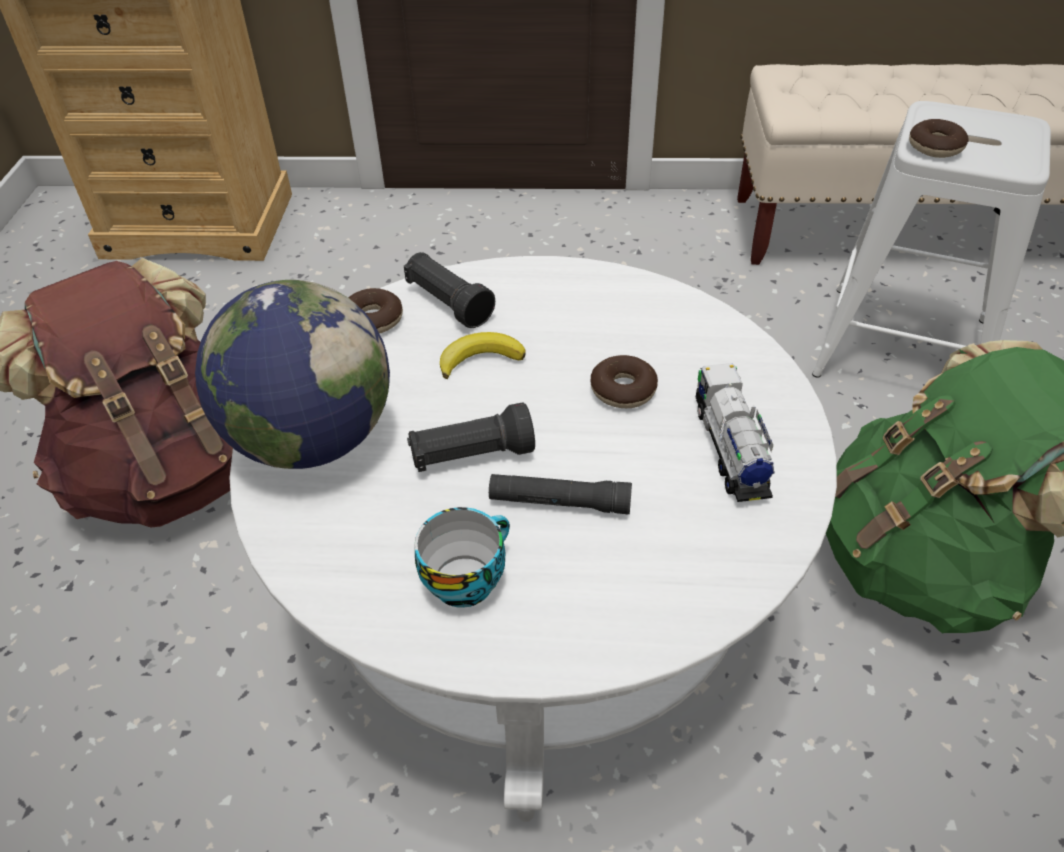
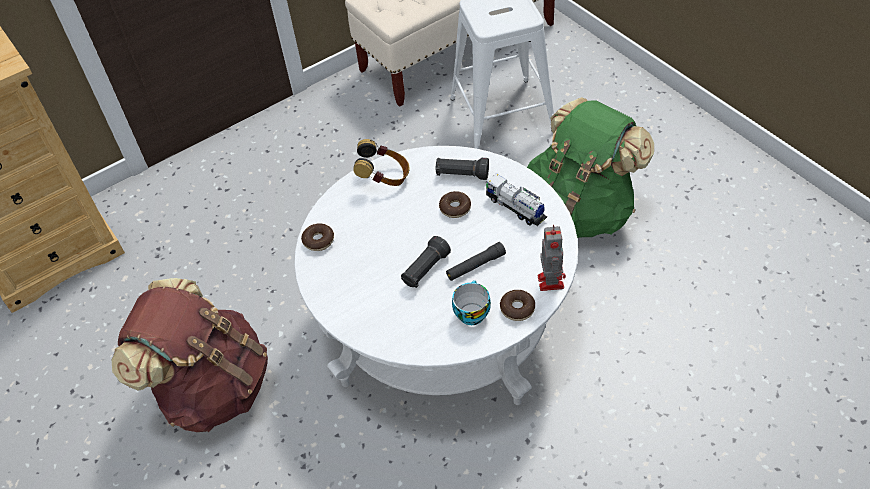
camera: 35 degrees left, 5 degrees up
(312, 440) = (355, 304): globe -> none
(448, 303) = (343, 213): black flashlight -> black flashlight (462, 175)
(480, 359) = (385, 230): banana -> none
(562, 288) = (384, 178): none -> headphones
(670, 620) = (550, 280): none -> toy robot
(935, 147) = (489, 24): donut -> donut (517, 308)

